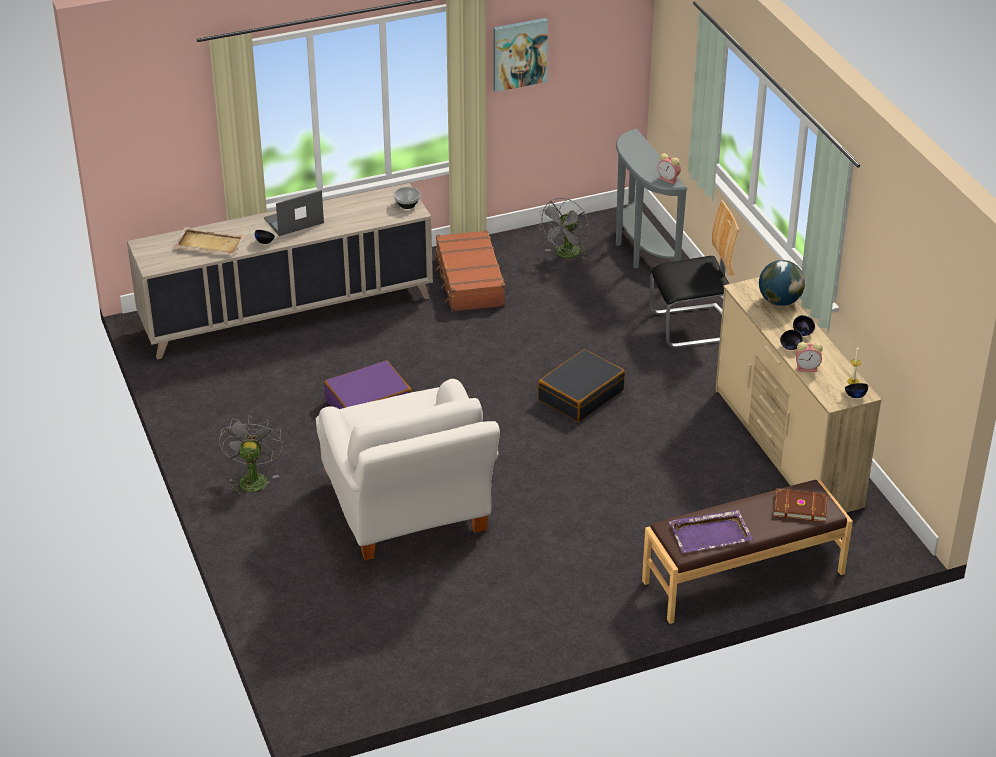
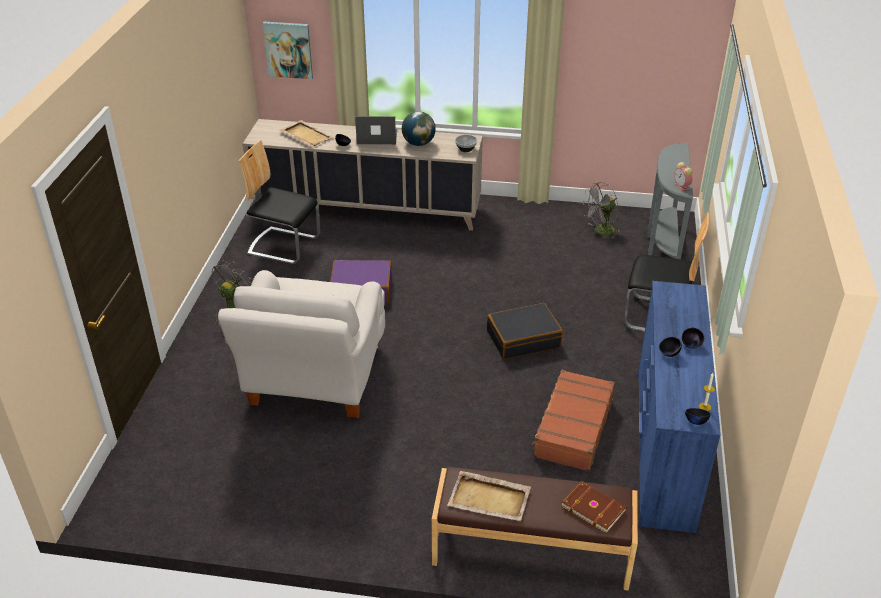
camera: 30 degrees right, 0 degrees up
(231, 387) = (284, 245): none -> chair
(469, 281) = (512, 228): brown suitcase -> brown suitcase (572, 428)
(519, 53) = (596, 52): picture -> picture (288, 49)
(711, 534) = (490, 498): purple tray -> beige tray
(779, 301) = (692, 310): globe -> globe (418, 143)
(786, 448) = (662, 448): beige dresser -> blue dresser
(808, 368) = (670, 378): alarm clock -> none

